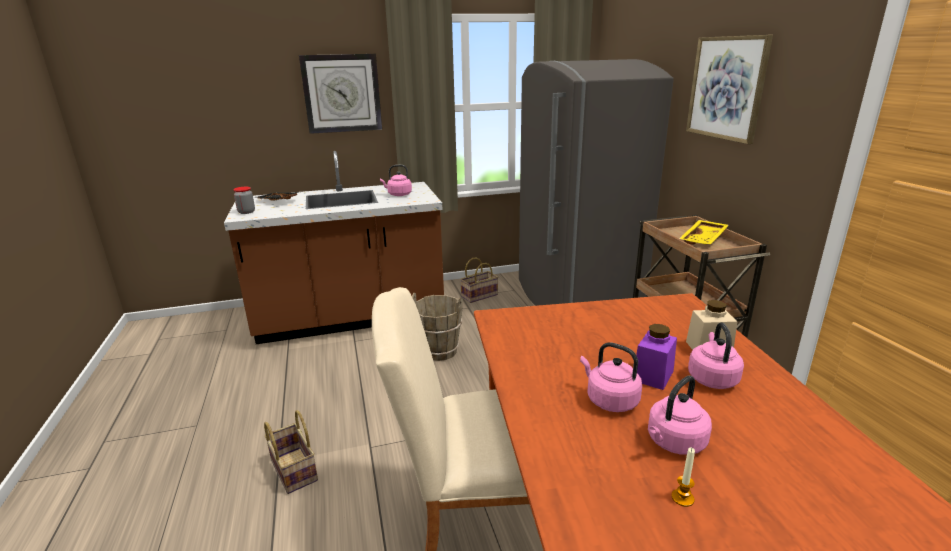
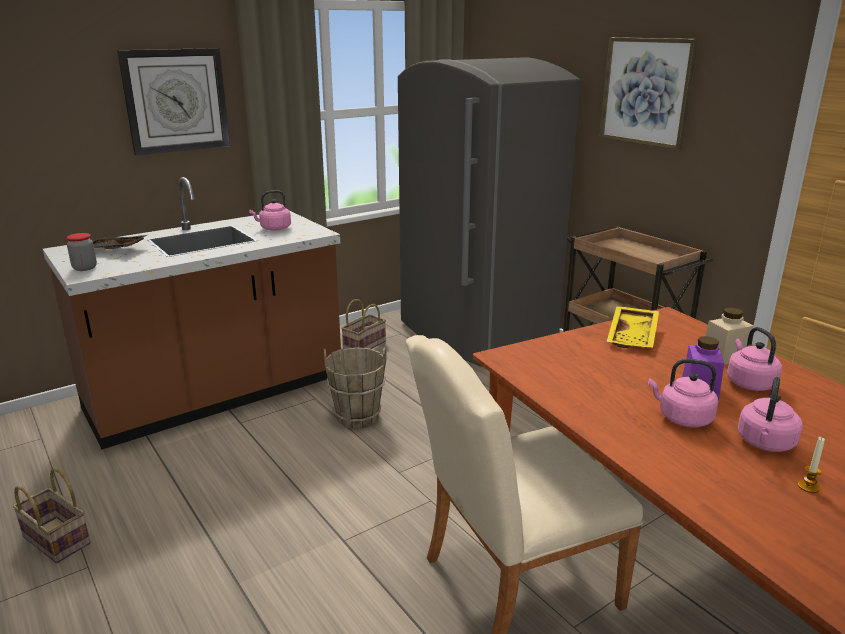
camera: 20 degrees left, 0 degrees up
(292, 470) = (262, 588): basket -> basket (54, 540)
(704, 239) = (640, 251): yellow tray -> yellow tray (634, 336)

